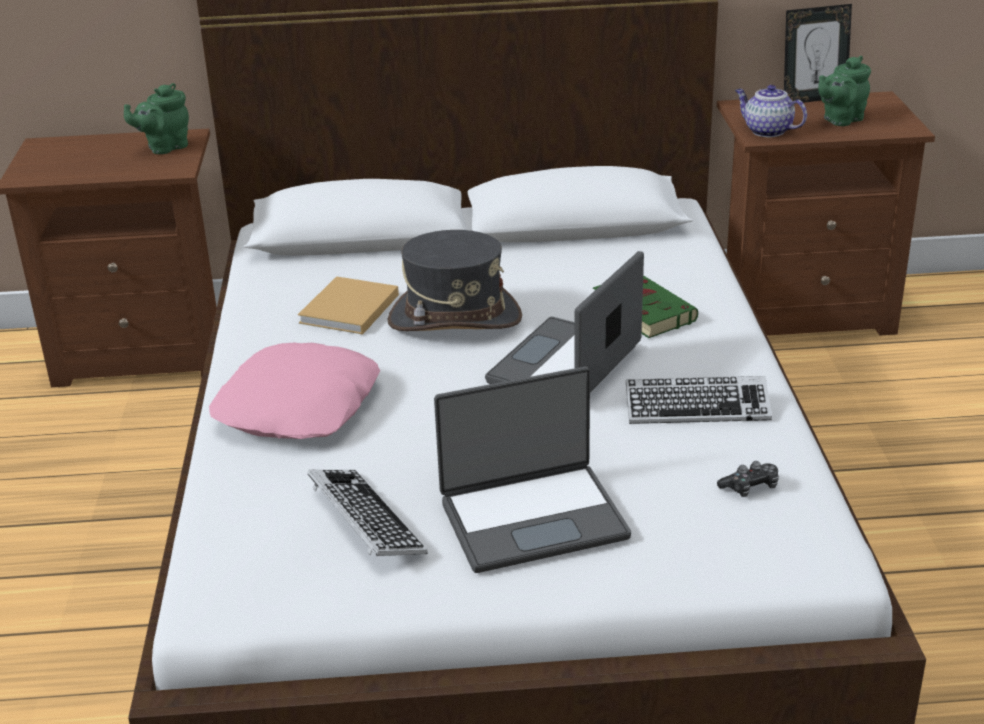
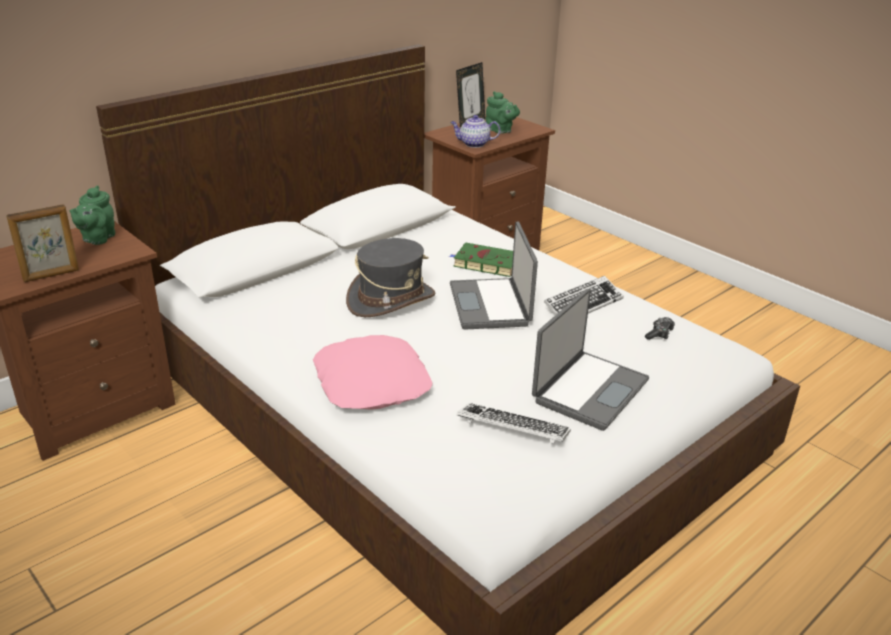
camera: 40 degrees left, 0 degrees up
(75, 175) = (51, 275): none -> picture frame
(348, 310) = (316, 316): beige book -> none
(840, 120) = (500, 131): green teapot -> green teapot turned 60 degrees counterclockwise

